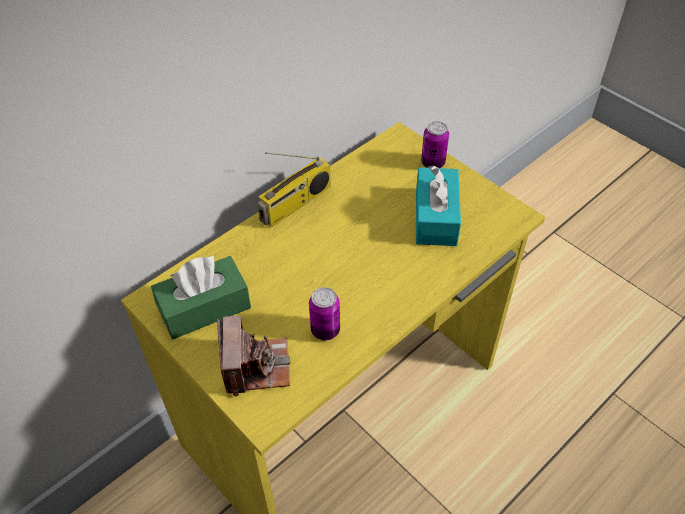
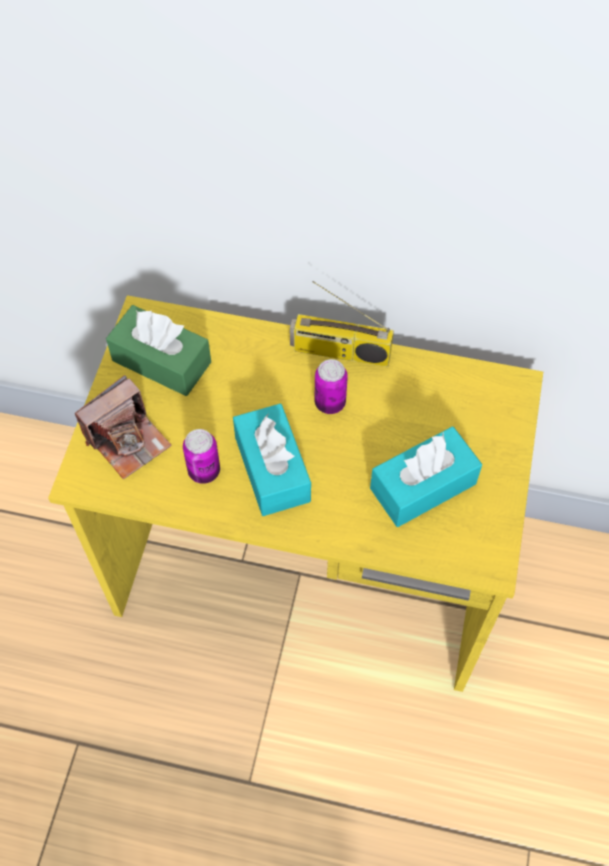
camera: 55 degrees right, 10 degrees up
(357, 289) = (272, 469): none -> turquoise tissue box
(433, 163) = (503, 440): can -> can (330, 403)

